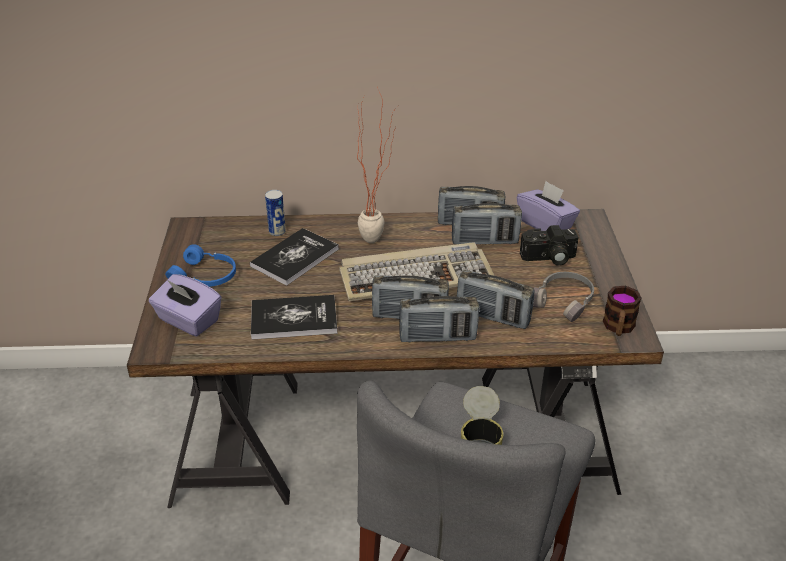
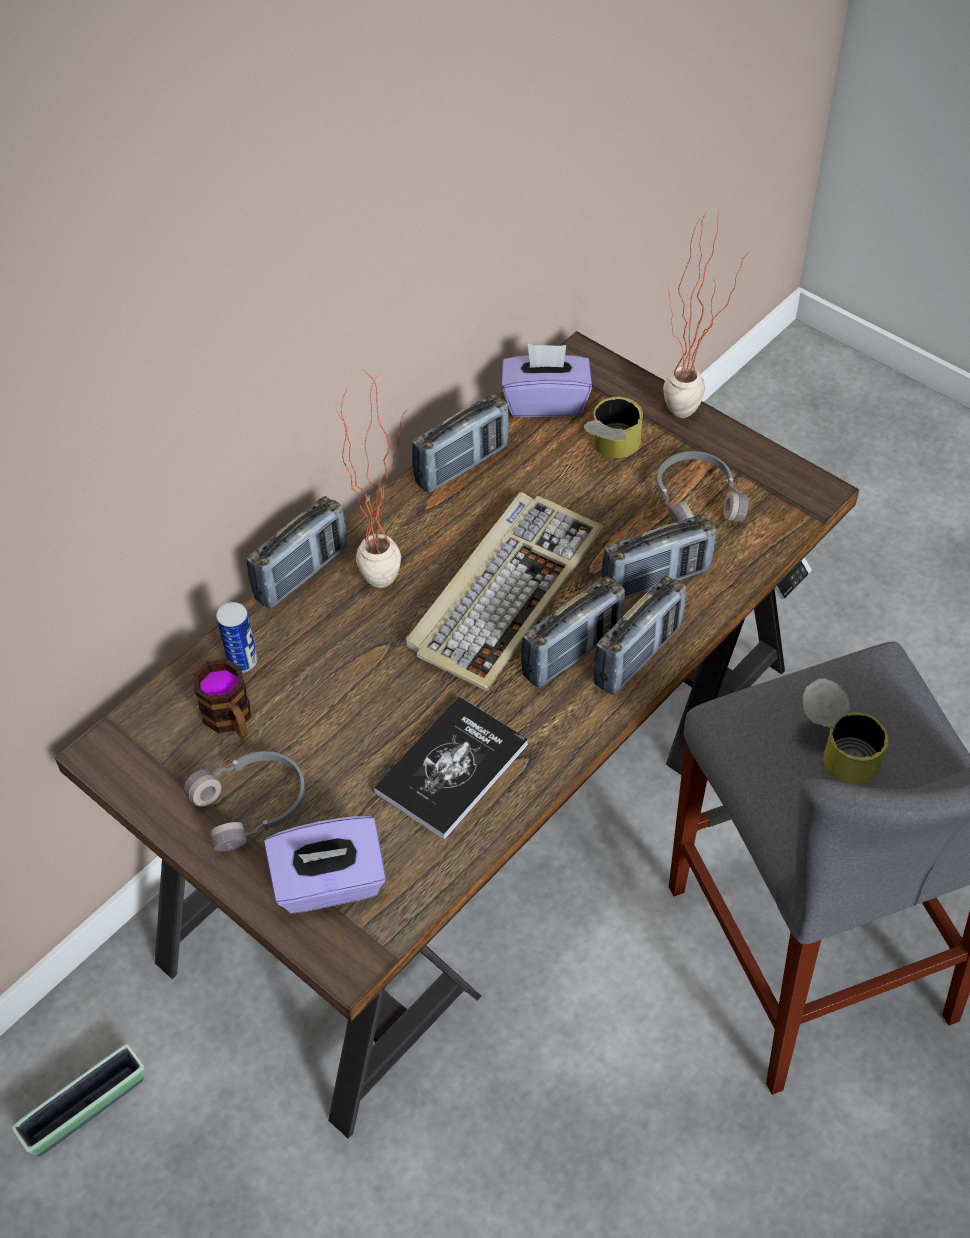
camera: 45 degrees left, 15 degrees up
(104, 413) = (86, 1109): none -> planter
(205, 277) = (253, 806): blue headphones -> grey headphones
(295, 258) = (325, 682): book -> none
(484, 241) = (512, 479): radio -> radio (301, 573)
(548, 258) = (610, 451): camera -> can
(611, 270) = (691, 419): none -> potted plant
(618, 328) = (788, 493): mug -> mug (231, 720)

